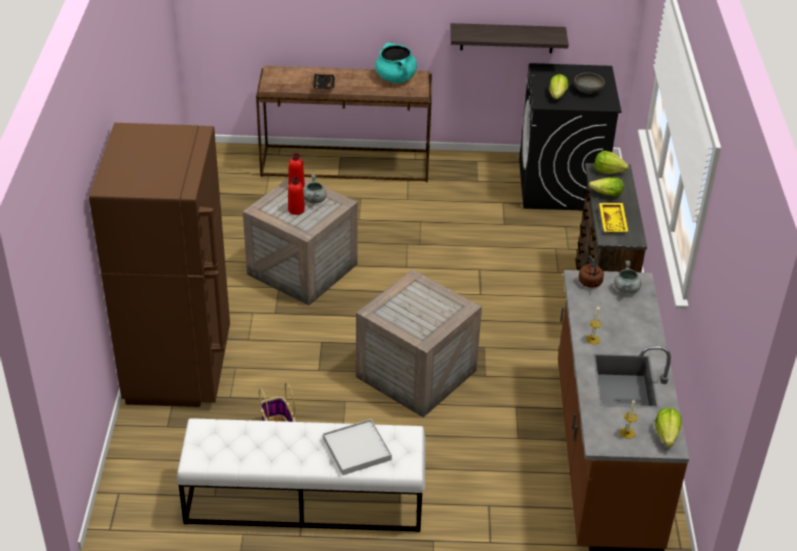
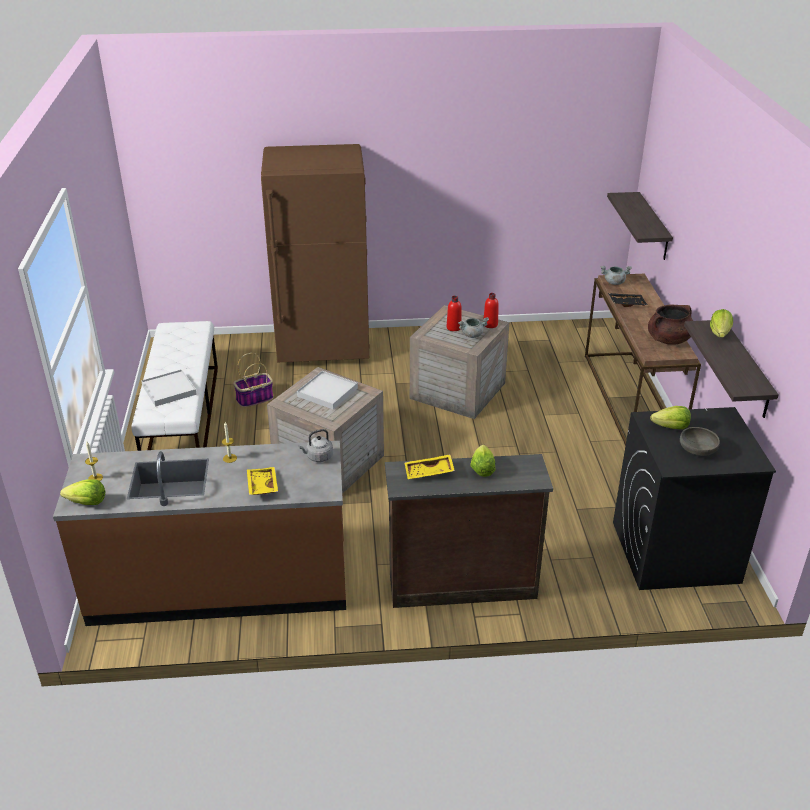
camera: 85 degrees right, 5 degrees down
(246, 22) = (653, 226): none -> shelf
(396, 78) = (668, 340): turquoise cooking pot -> brown cooking pot
(410, 307) = (327, 392): none -> white tray
(590, 283) = (318, 457): brown kettle -> grey kettle
(608, 171) = (530, 470): lettuce -> lettuce (720, 333)
(626, 289) = (310, 481): grey cooking pot -> grey cooking pot (614, 282)
(635, 319) = (261, 486): none -> yellow tray

